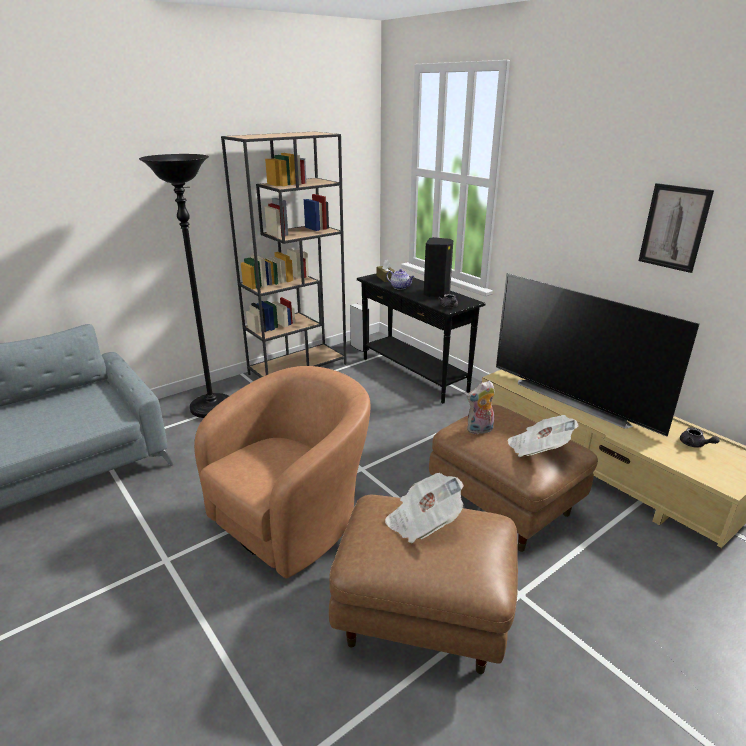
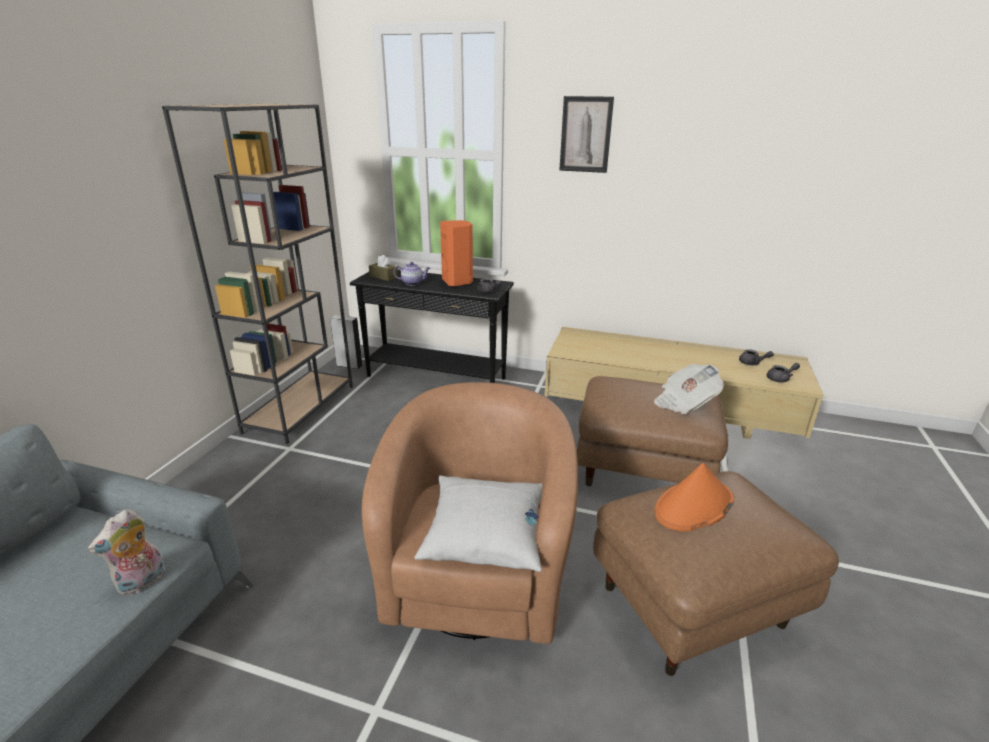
camera: 35 degrees left, 0 degrees up
(212, 408) = (233, 491): black floor lamp -> none
(266, 478) = (485, 536): none -> grey pillow
(423, 522) = (693, 506): newspaper -> orange hat
(437, 293) = (458, 282): black speaker -> orange speaker
(479, 430) = (621, 403): plush toy -> plush toy (142, 582)
(575, 399) = (639, 353): television -> none
(674, 227) = (702, 179): picture -> picture (585, 135)
(706, 469) = (780, 379): none -> grey teapot

